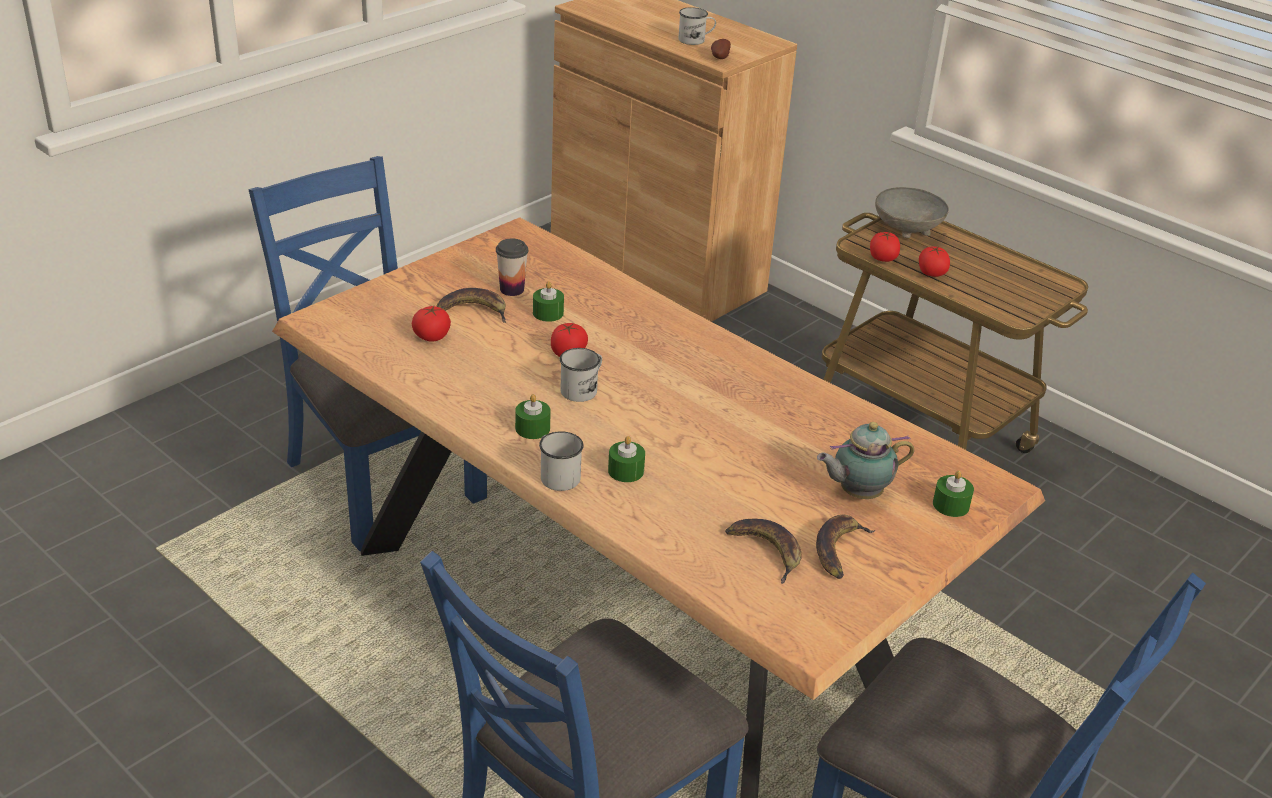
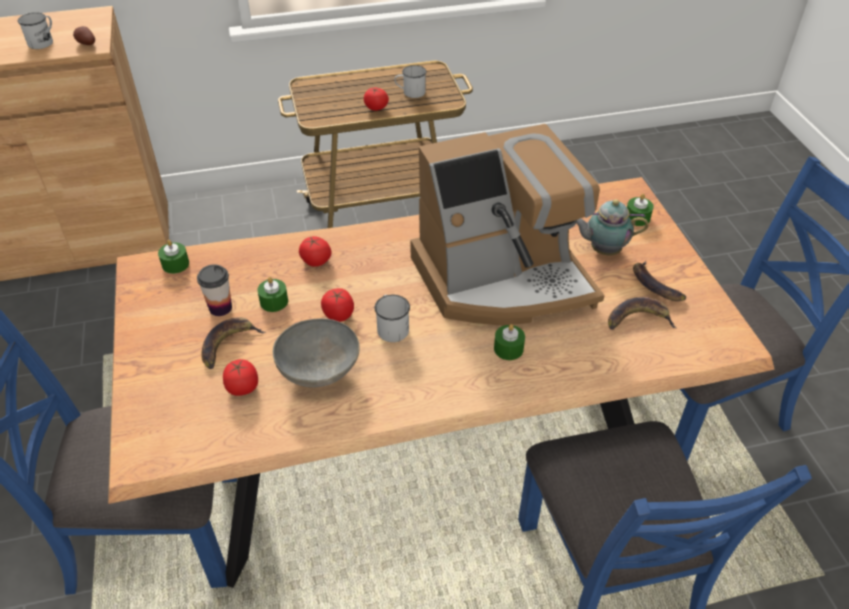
camera: 55 degrees left, 10 degrees up
(532, 428) = (420, 378): green candle -> green candle (175, 264)
(556, 475) = (488, 390): white mug -> white mug (410, 92)
(726, 436) = (503, 279): none -> coffee machine
(857, 493) = (603, 250): teapot -> teapot turned 75 degrees clockwise
(882, 258) = (340, 117): tomato -> tomato (316, 261)
(905, 231) = (317, 93): grey bowl -> grey bowl (318, 373)

